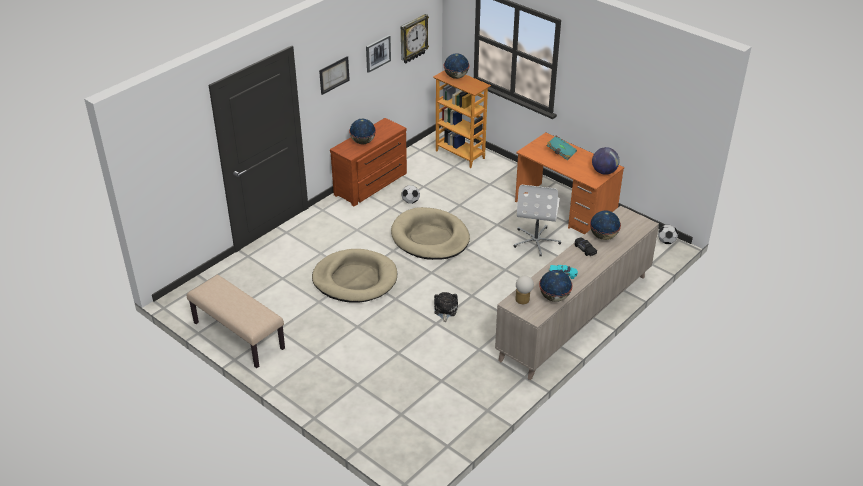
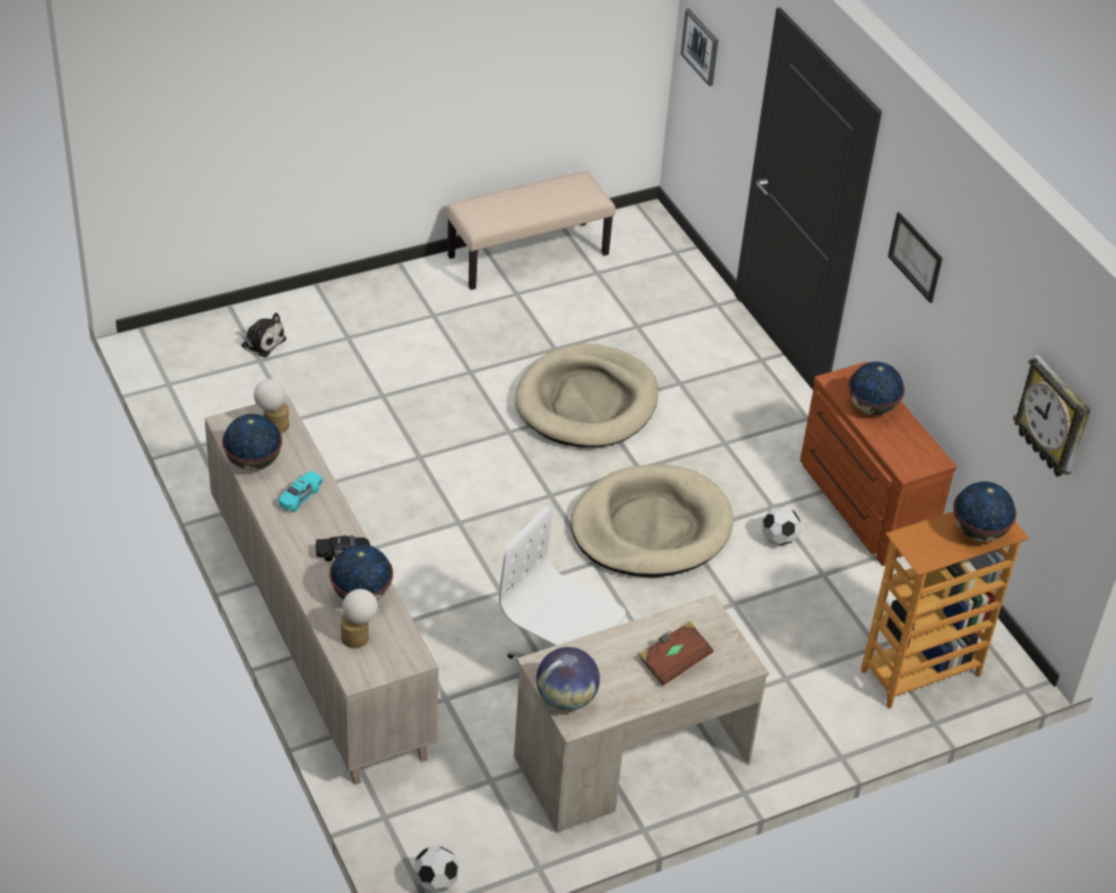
camera: 110 degrees right, 5 degrees up
(377, 53) = (988, 337): picture -> picture (701, 46)
(445, 310) = (443, 478): plush toy -> plush toy (261, 342)
(561, 152) = (674, 661): turquoise book -> brown book
(565, 211) = (631, 760): orange desk -> beige desk
(626, 230) = (359, 636): none -> table lamp

